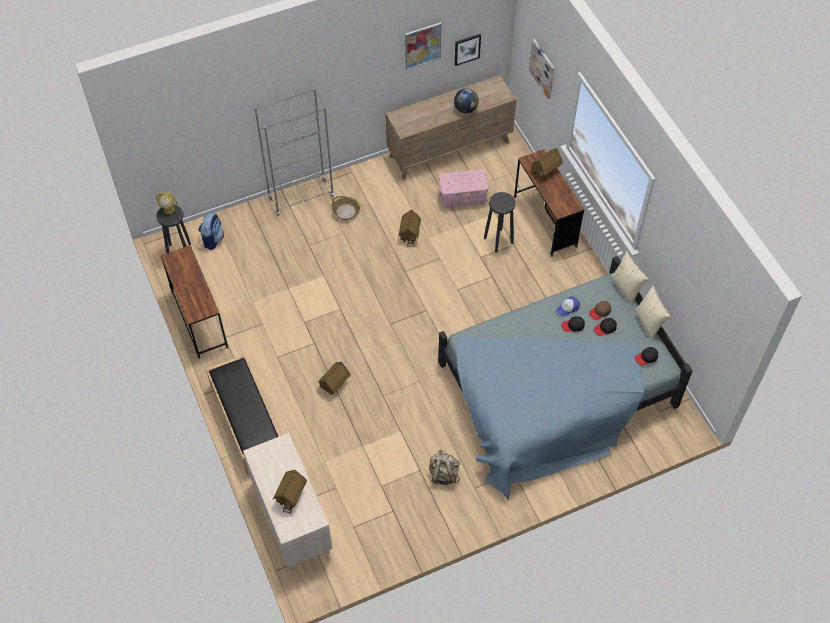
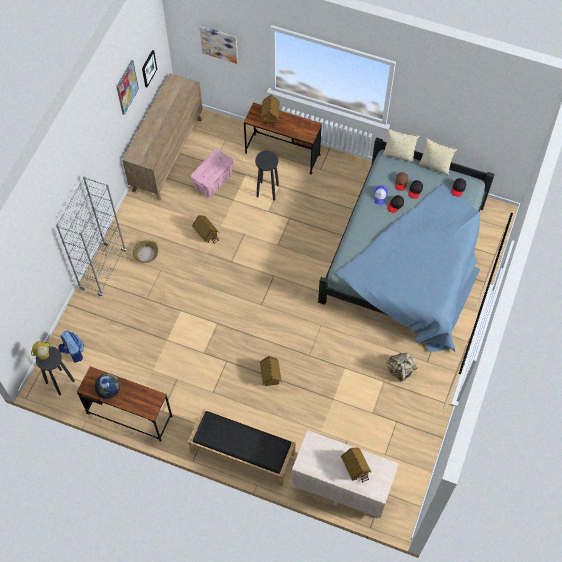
camera: 45 degrees left, 5 degrees up
(465, 109) = (173, 114): globe -> globe (109, 390)

